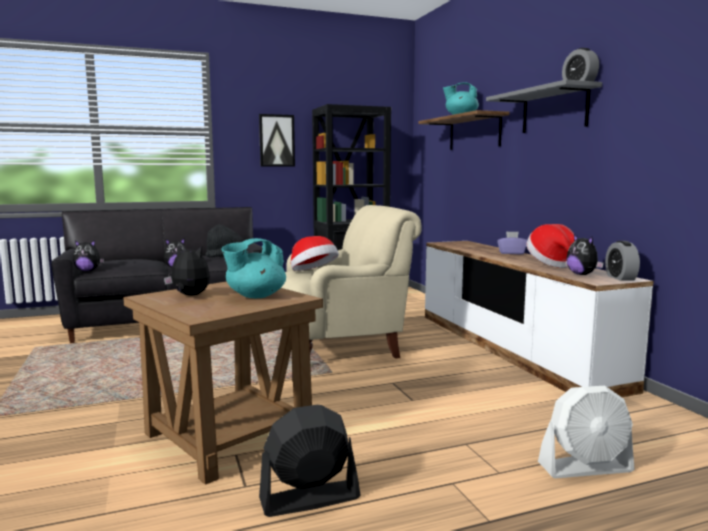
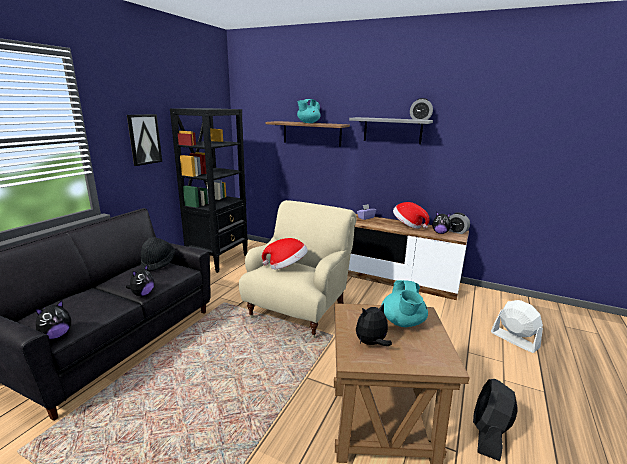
camera: 45 degrees left, 10 degrees up
(585, 467) = (514, 339): white fan -> white fan turned 75 degrees counterclockwise

